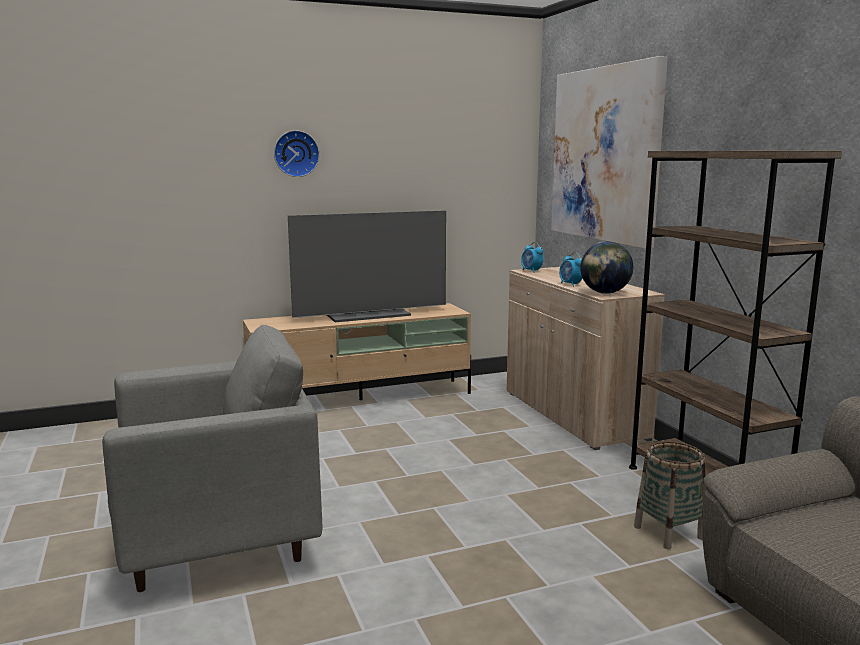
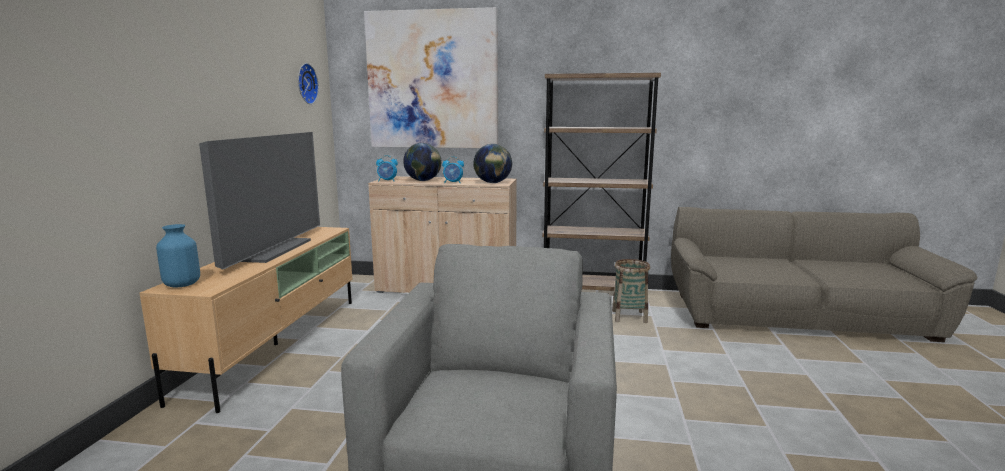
camera: 60 degrees left, 0 degrees up
(265, 321) = (182, 284): none -> blue vase
(296, 153) = (165, 63): wall clock -> wall clock (305, 83)
(558, 277) = (423, 181): none -> globe

